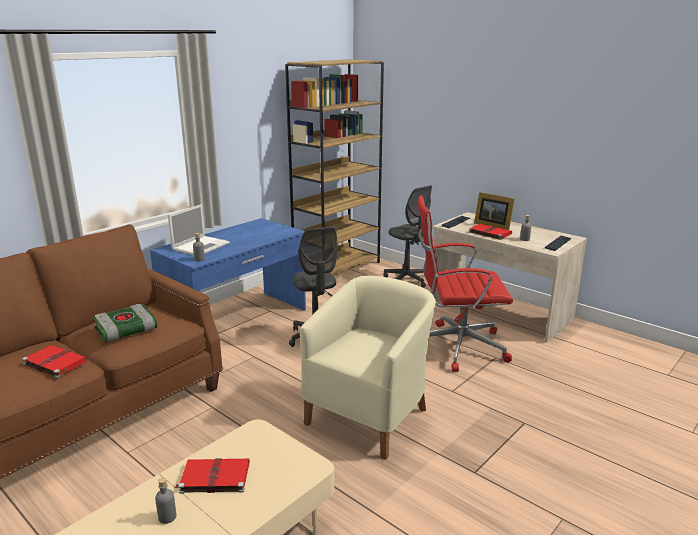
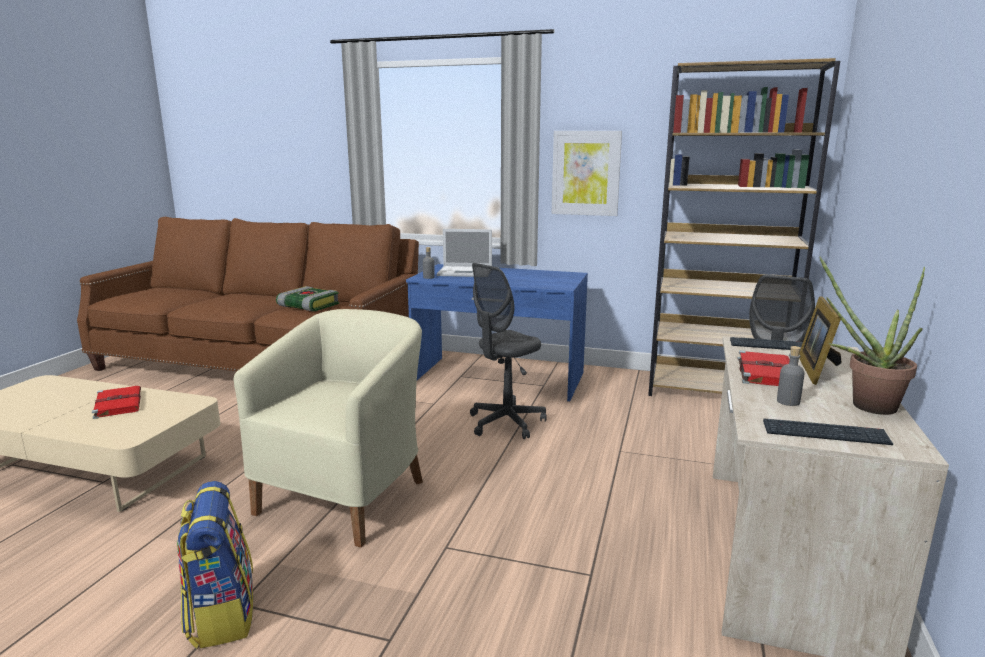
camera: 65 degrees right, 5 degrees down
(54, 362) = (244, 303): red book -> none
(167, 517) = (66, 401): grey bottle -> none
(237, 142) = (586, 173): none -> picture
(370, 416) = (347, 495): beige armchair -> beige armchair turned 75 degrees counterclockwise
(456, 346) = (588, 528): red office chair -> none
(482, 480) = (221, 614): none -> backpack
(533, 231) = (863, 404): none -> potted plant

